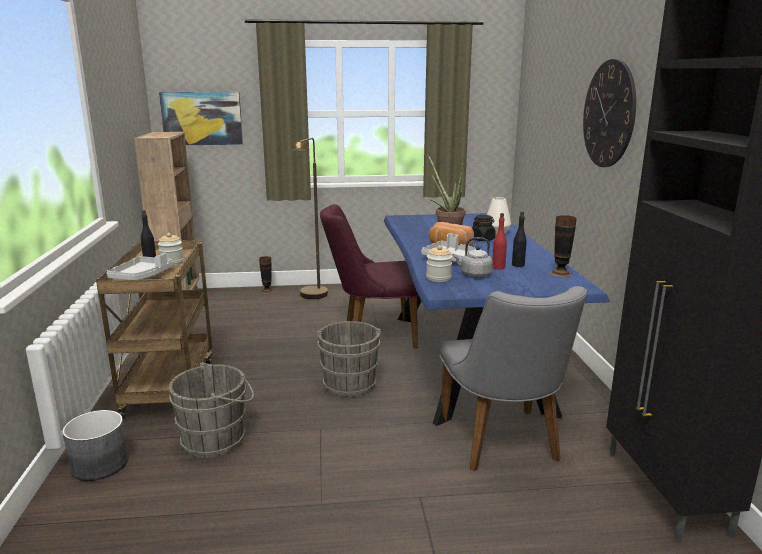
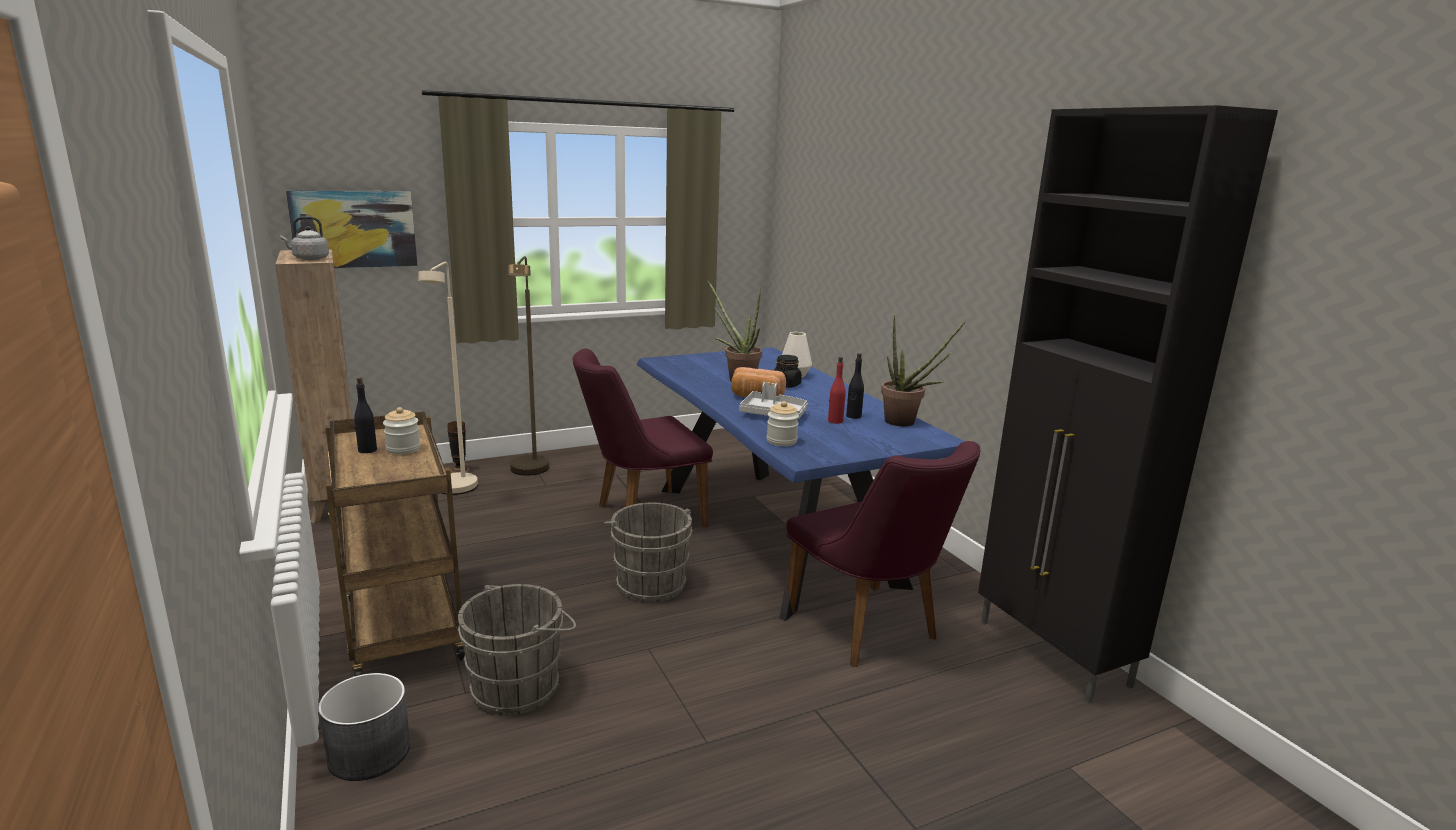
camera: 20 degrees left, 0 degrees up
(142, 276) = (379, 474): grey tray -> none
(256, 305) = (455, 491): none -> beige floor lamp
(474, 274) = (817, 433): grey kettle -> grey kettle (309, 259)
(503, 445) = (871, 631): grey chair -> purple chair
(560, 273) = (906, 423): vase -> potted plant
(609, 114) = (926, 235): wall clock -> none

